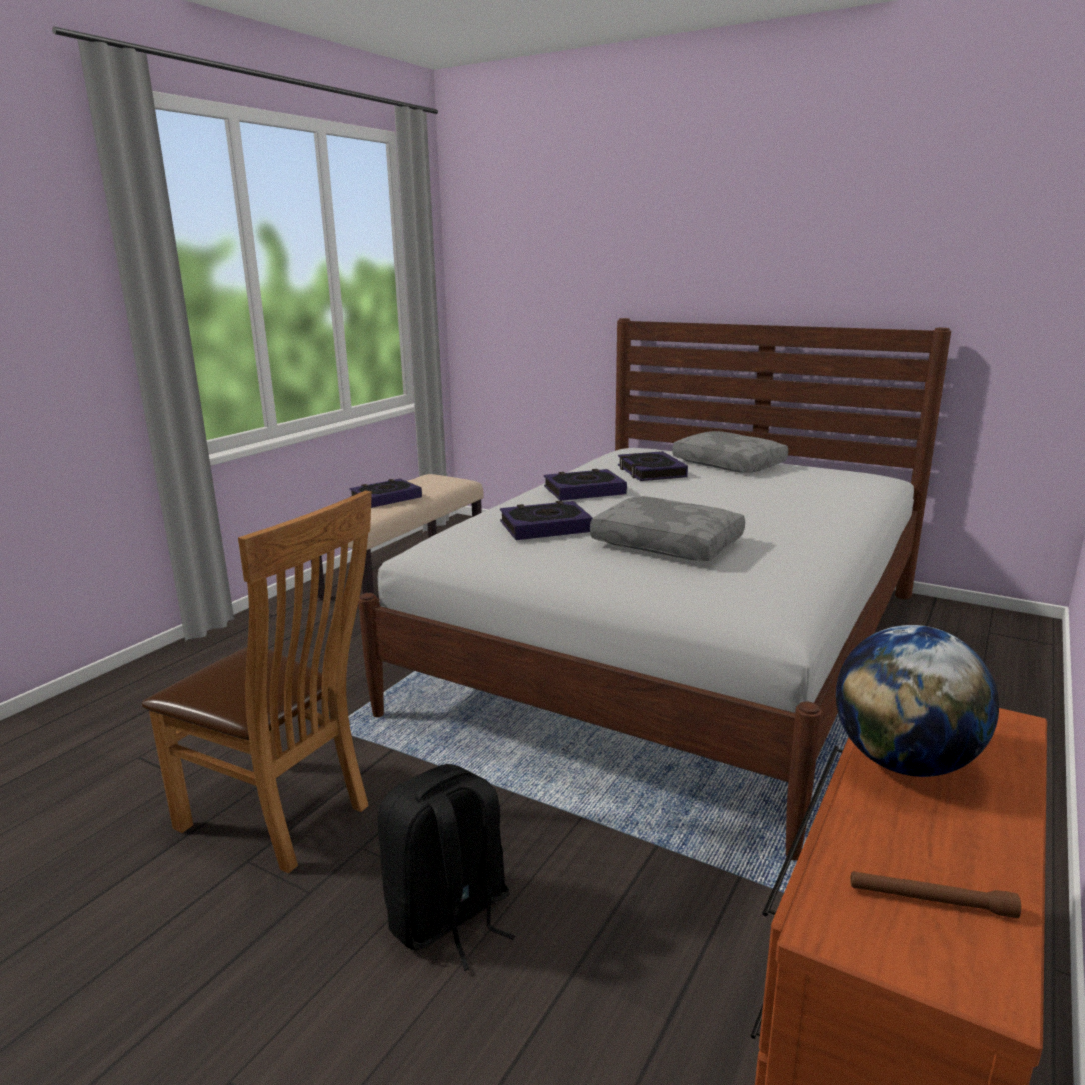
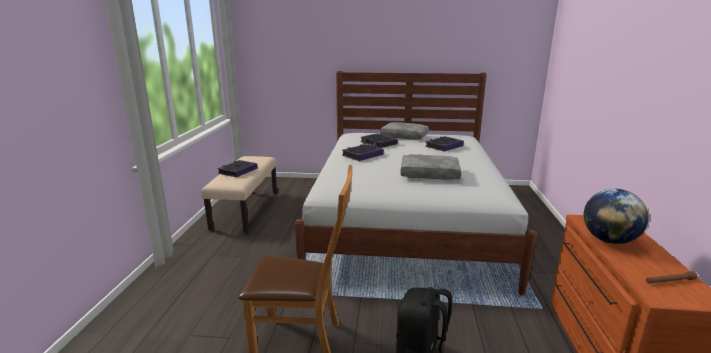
camera: 25 degrees left, 0 degrees up
(545, 527) = (369, 174): book -> book (444, 146)

